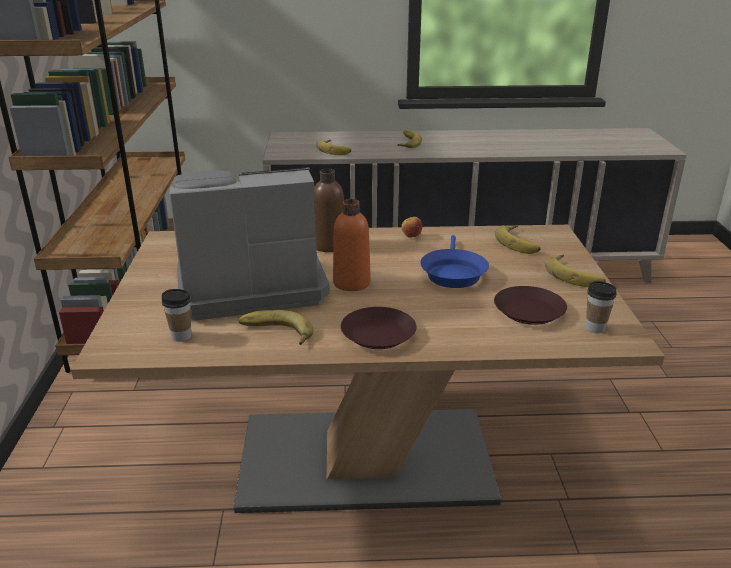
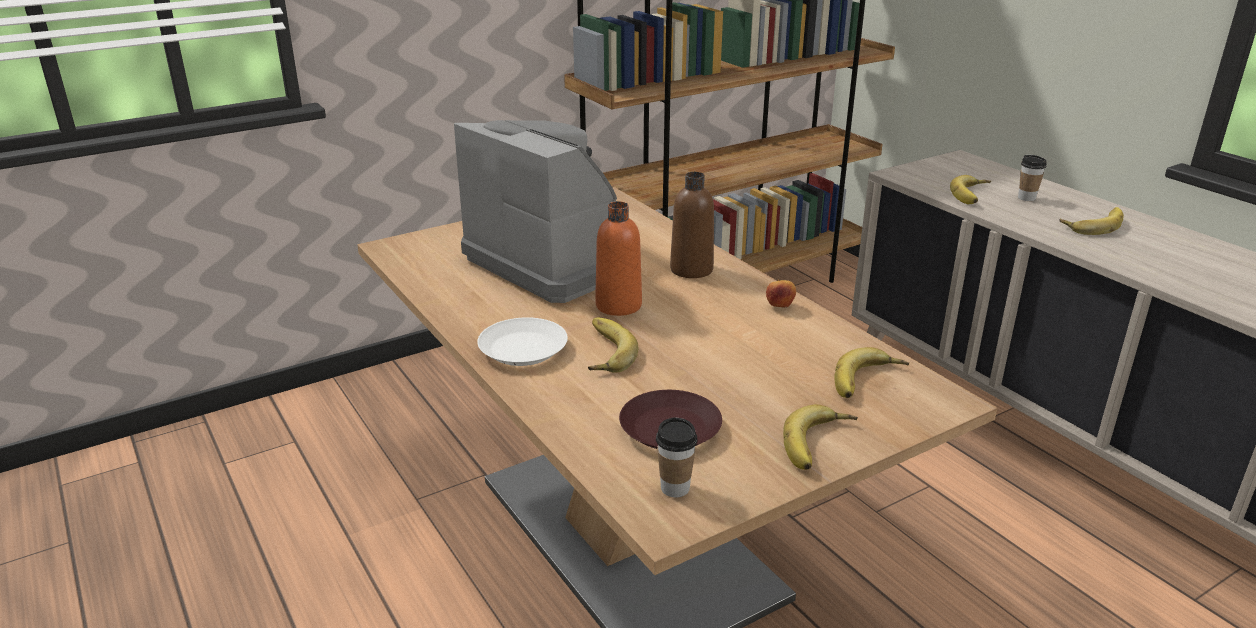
camera: 60 degrees right, 0 degrees up
(181, 336) = (437, 264): cup -> cup (1026, 198)
(275, 334) = (477, 300): banana -> banana (603, 351)
(378, 334) = (524, 349): brown plate -> white plate
(452, 273) = (713, 355): blue frying pan -> none

